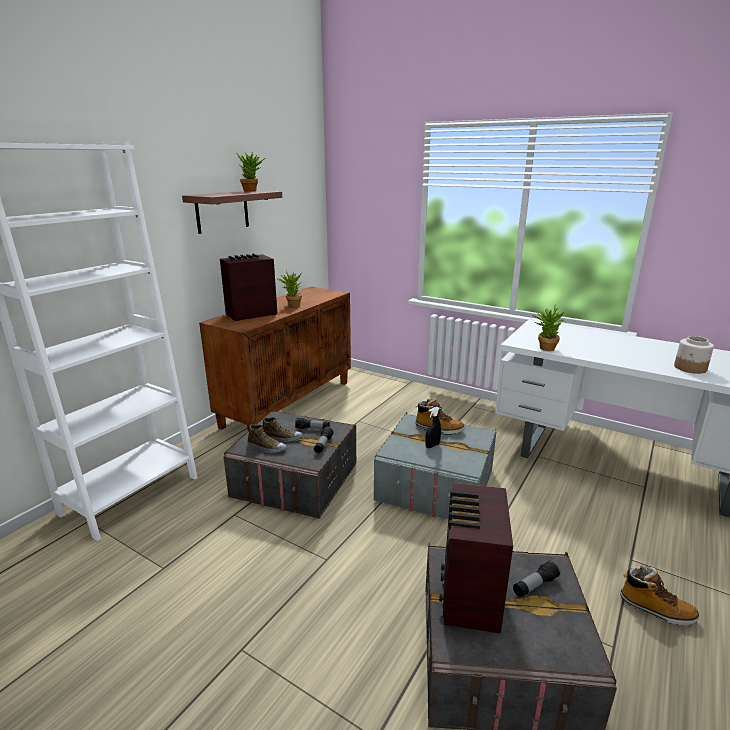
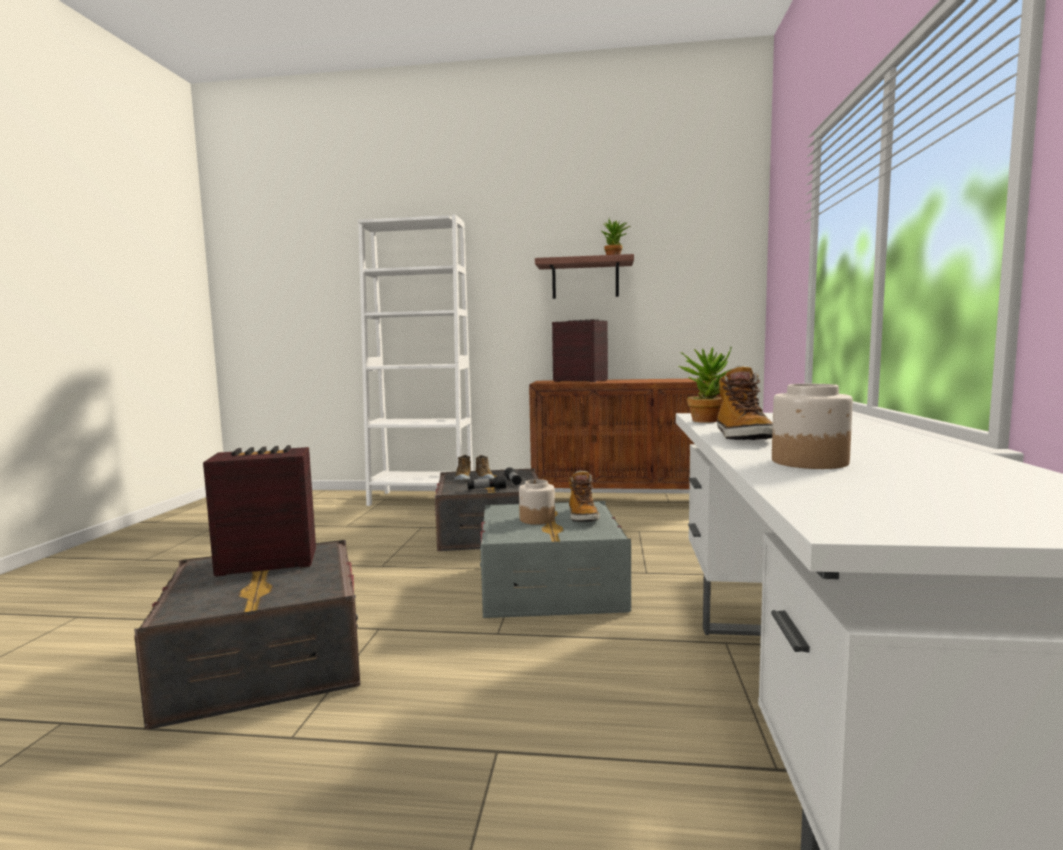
camera: 65 degrees right, 15 degrees down
(291, 305) = (632, 381): potted plant -> none
(432, 445) = (537, 519): black spray bottle -> jar
(535, 585) = (286, 585): flashlight -> none
(656, 609) = (377, 778): boot -> boot (742, 437)

